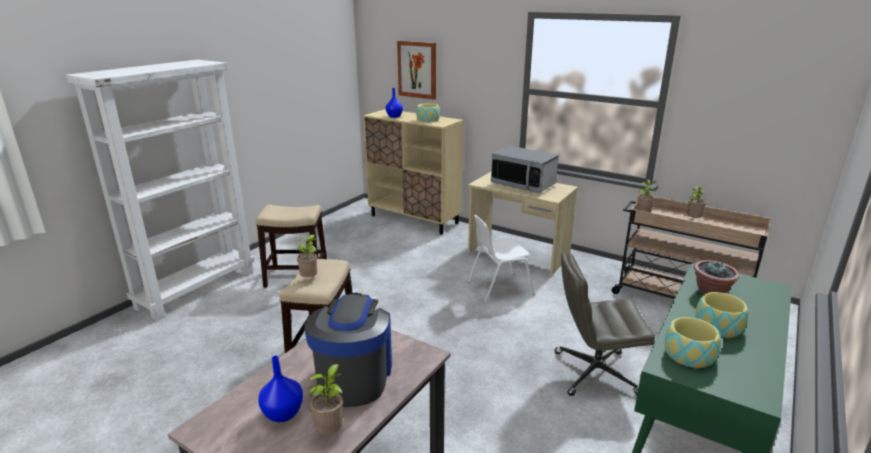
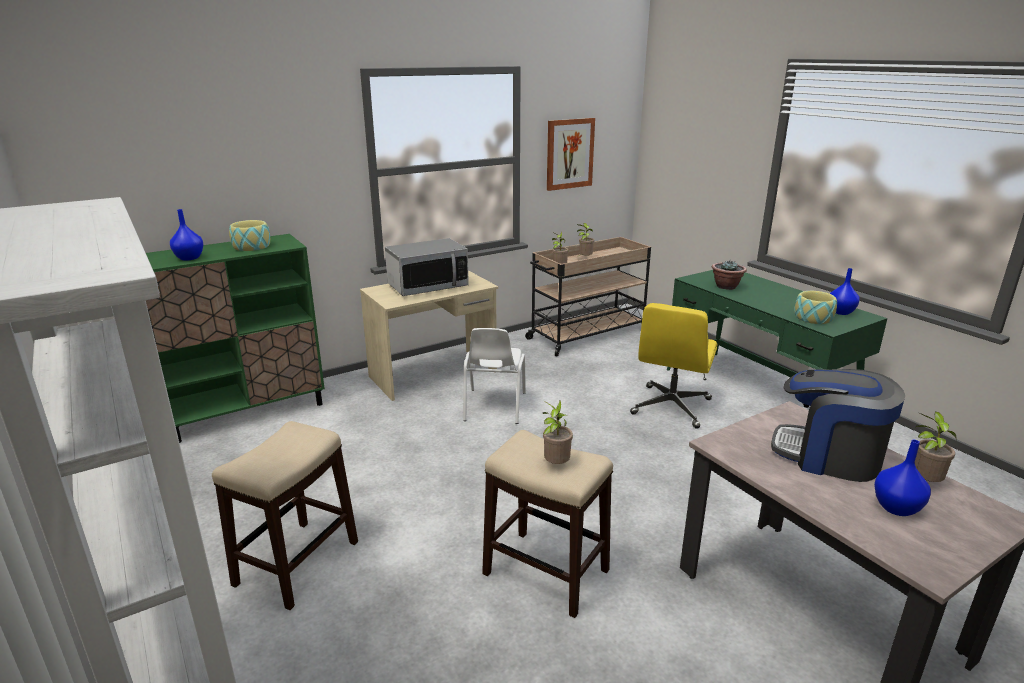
camera: 65 degrees left, 0 degrees up
(414, 219) = (248, 412): beige cabinet -> green cabinet
(417, 69) = (182, 174): picture -> picture (569, 154)
(594, 373) = (671, 407): grey office chair -> yellow office chair
(718, 326) = (776, 299): bowl -> none
(742, 375) = (840, 312): none -> blue vase

